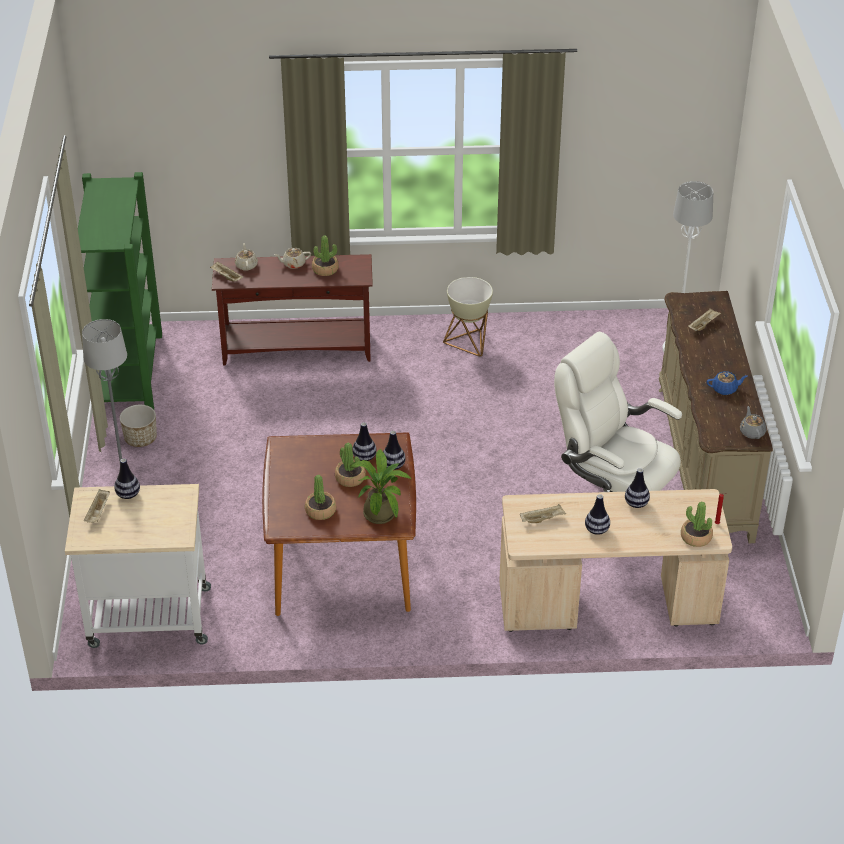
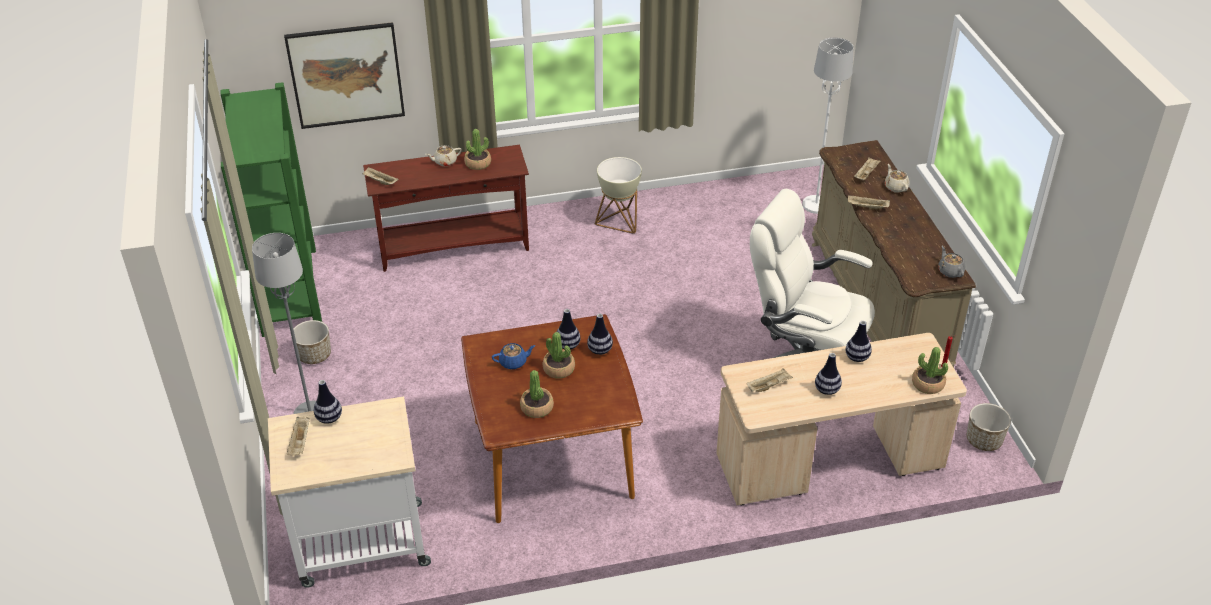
camera: 10 degrees left, 0 degrees up
(205, 170) = (346, 75): none -> picture
(246, 265) = (398, 168): beige teapot -> beige teapot (895, 187)
(381, 511) = (600, 400): potted plant -> none
(692, 359) = (867, 207): none -> beige tray
(725, 389) = (909, 232): blue teapot -> blue teapot (513, 362)
(768, 604) = (983, 440): none -> planter

